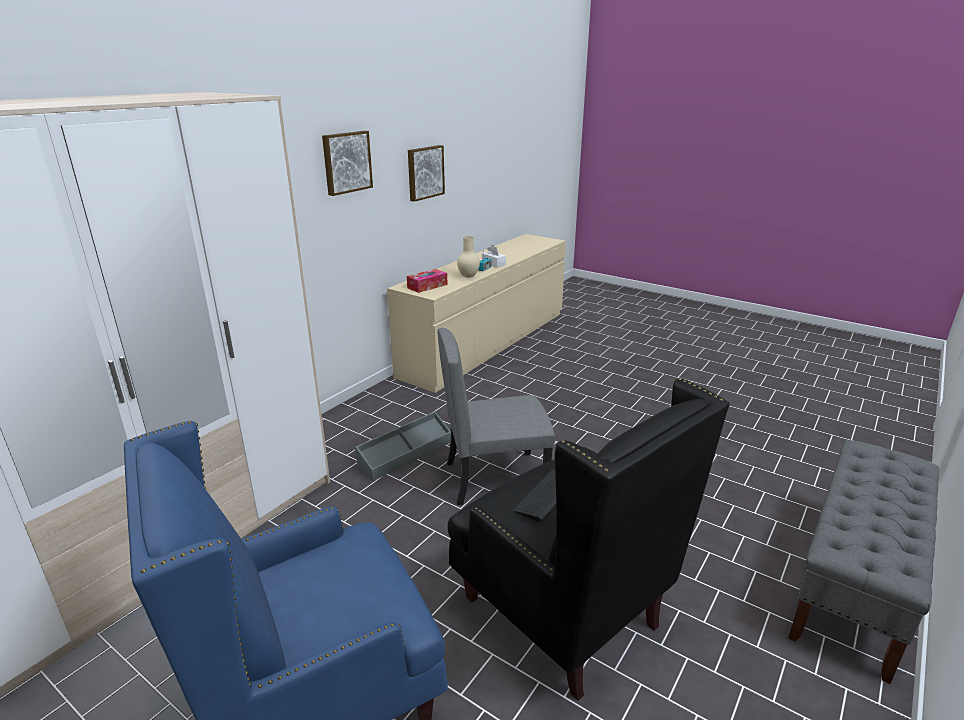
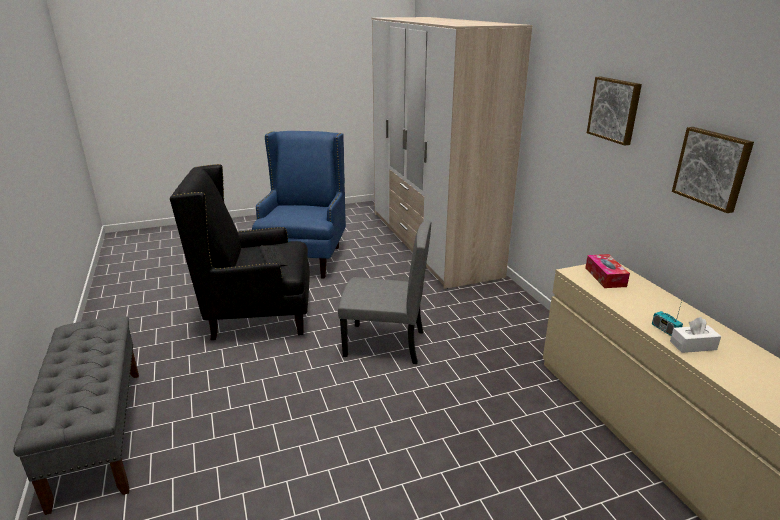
camera: 125 degrees right, 0 degrees up
(405, 454) = (451, 320): grey storage box -> none
(469, 276) = (632, 309): beige vase -> none
(495, 477) = (384, 344): grey chair -> grey chair turned 75 degrees clockwise

